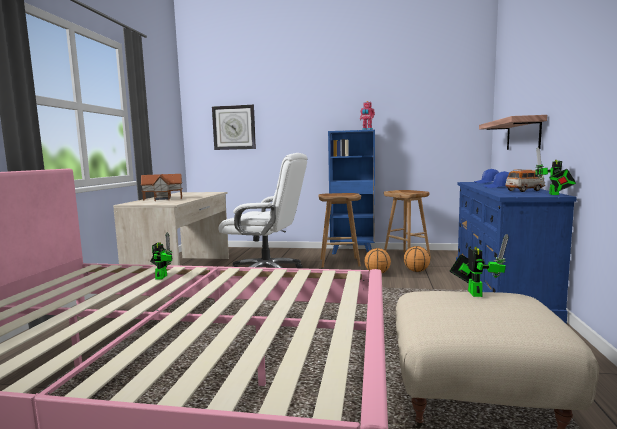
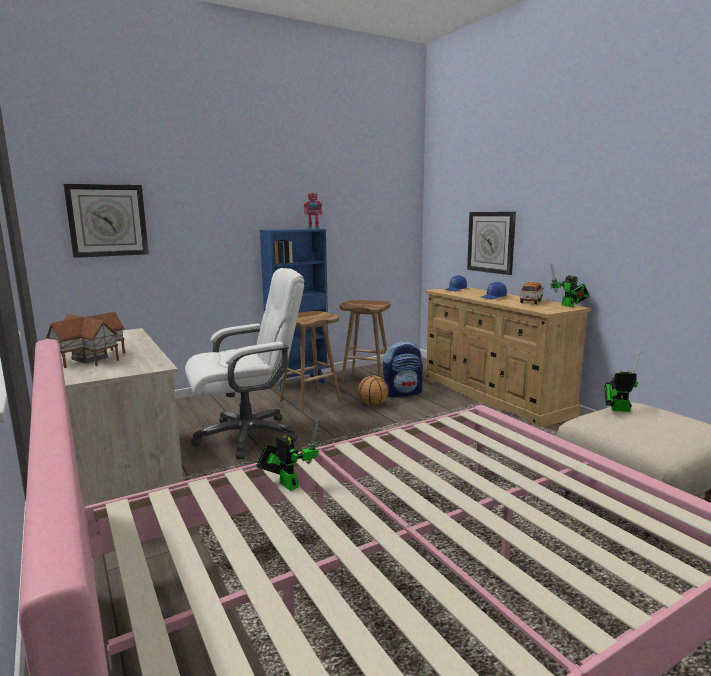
camera: 40 degrees left, 5 degrees up
(417, 271) = (402, 393): basketball -> backpack
(474, 292) = (617, 410): toy robot -> toy robot turned 45 degrees counterclockwise
(500, 289) = (494, 396): blue dresser -> beige dresser
(523, 134) = (491, 242): shelf -> wall clock

